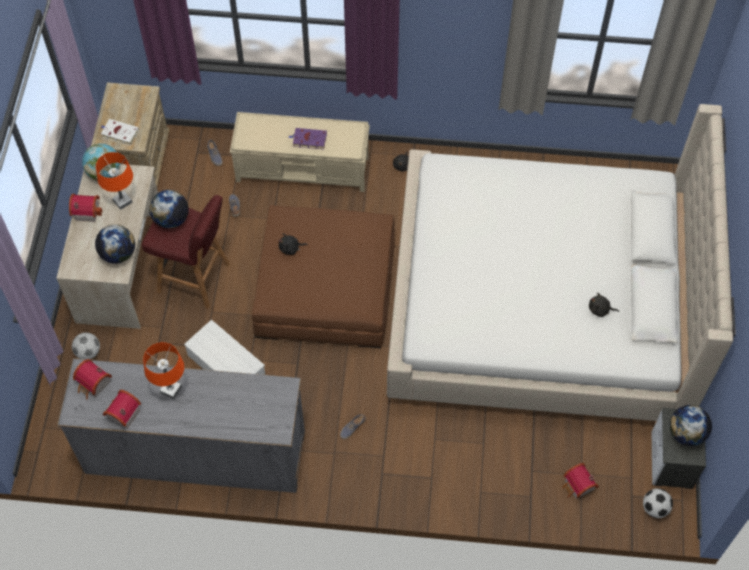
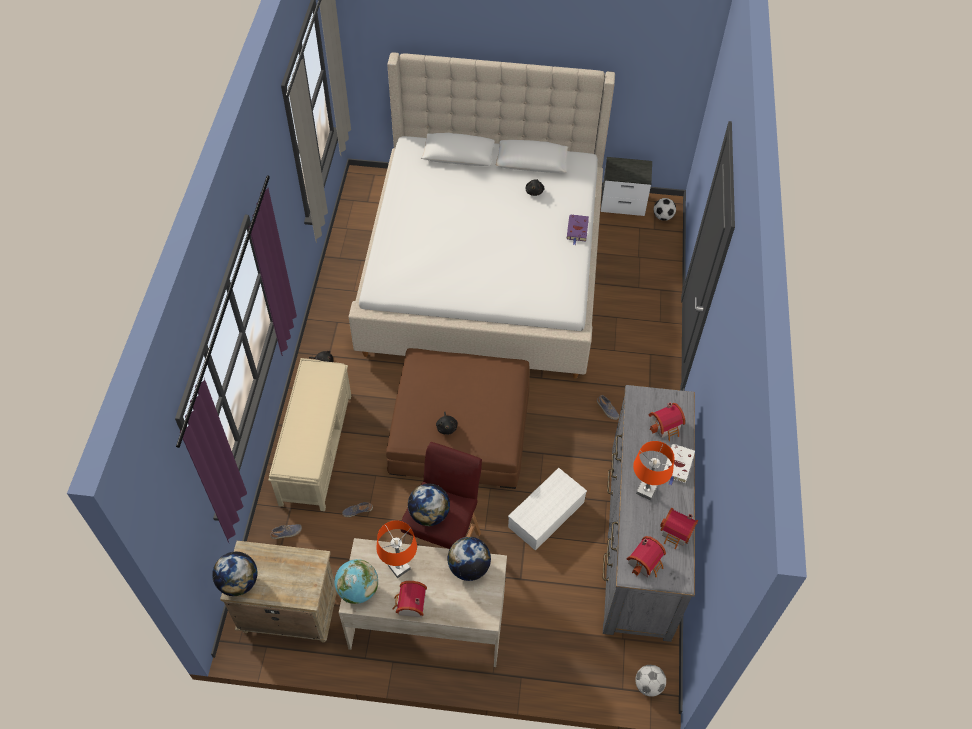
camera: 90 degrees left, 5 degrees down
(88, 352) = (532, 650): football -> football (648, 685)
(119, 133) = (300, 579): white book -> white book (678, 466)
(308, 140) = (317, 408): purple book -> purple book (577, 230)
(578, 487) = (649, 260): toy house -> toy house (666, 426)
(686, 433) = (626, 168): globe -> globe (239, 582)

